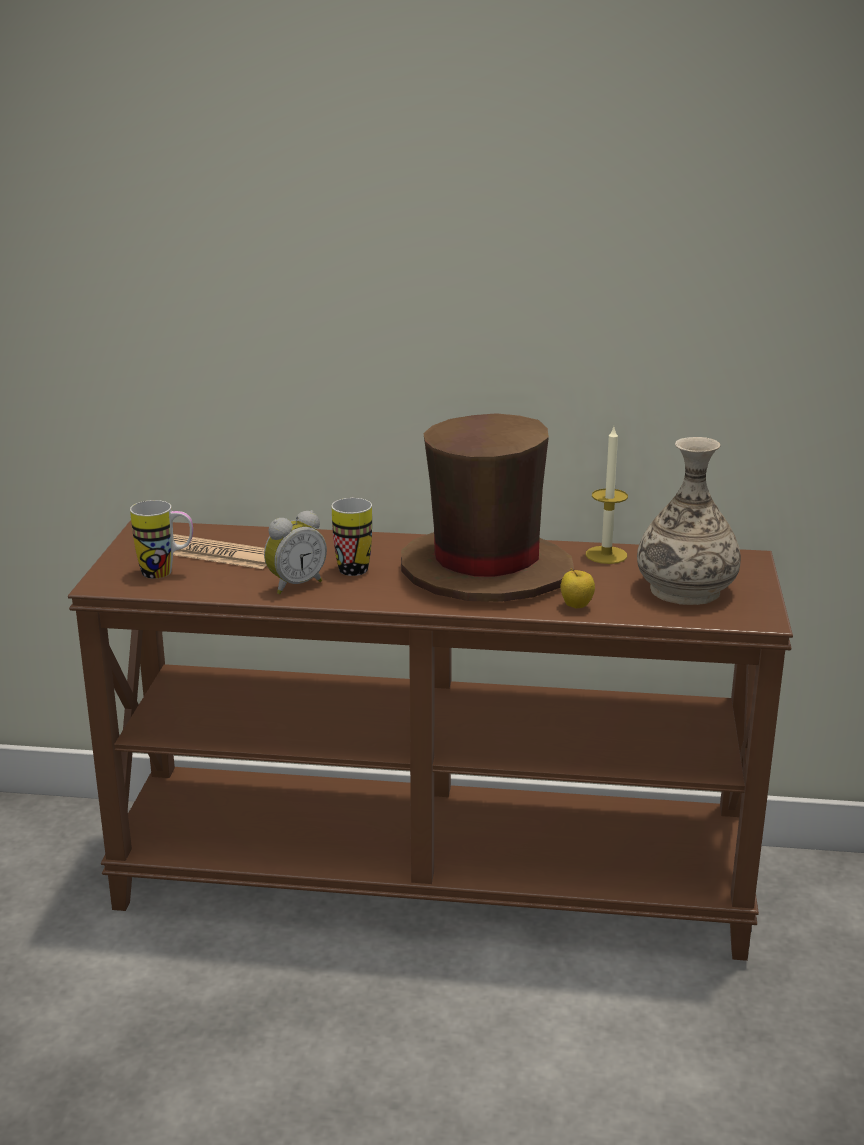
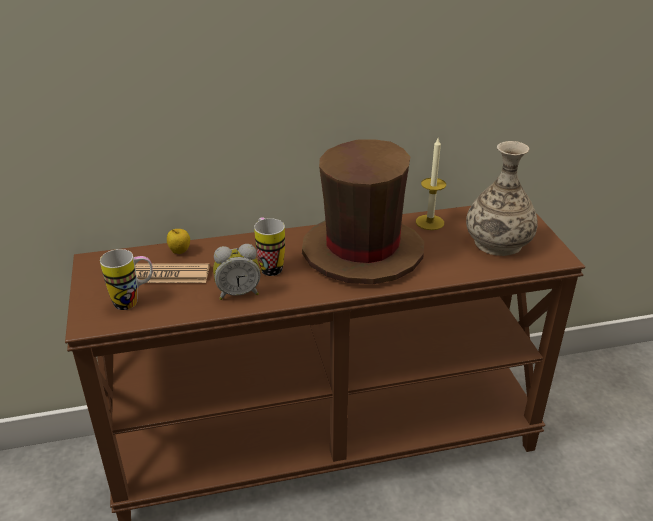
camera: 20 degrees left, 10 degrees up
(295, 585) = (238, 293): alarm clock -> alarm clock turned 45 degrees clockwise
(576, 607) = (442, 272): apple -> apple (180, 252)

